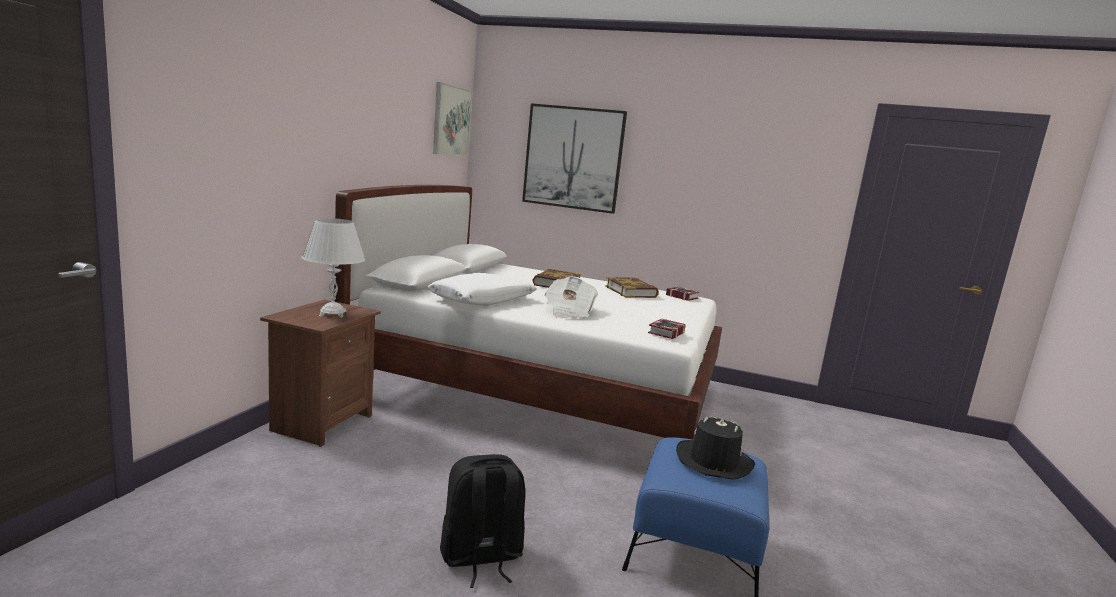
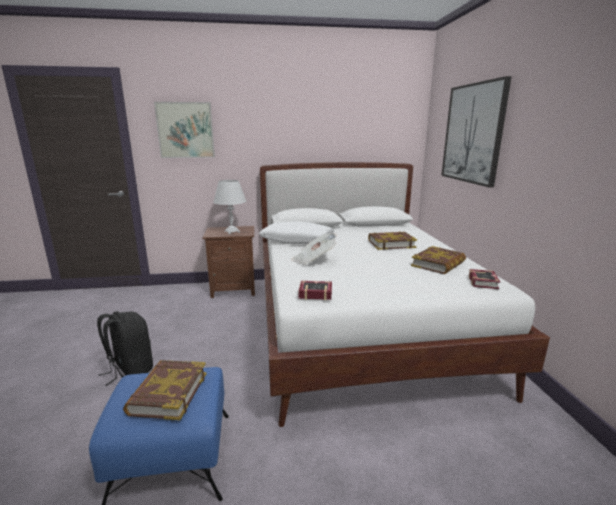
camera: 65 degrees right, 5 degrees up
(451, 121) = (396, 114): picture -> picture (185, 130)
(713, 462) = (168, 393): black hat -> book

